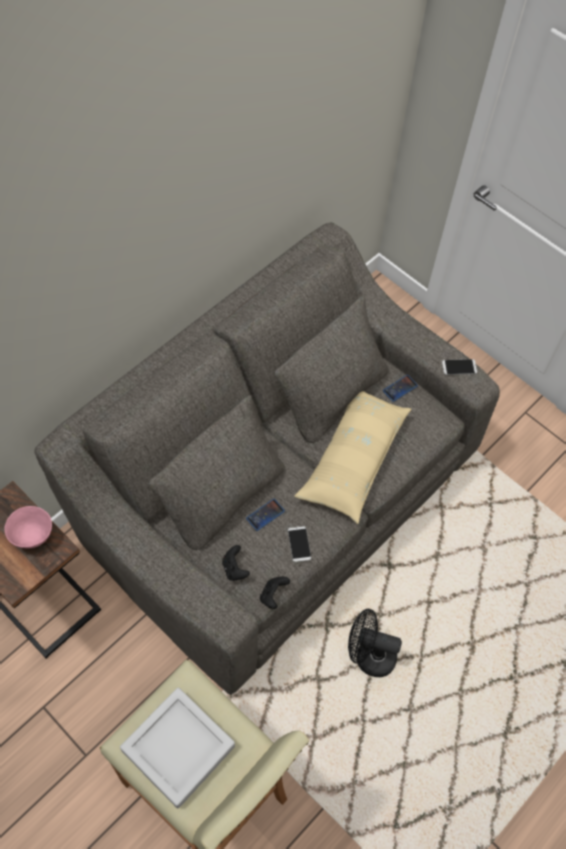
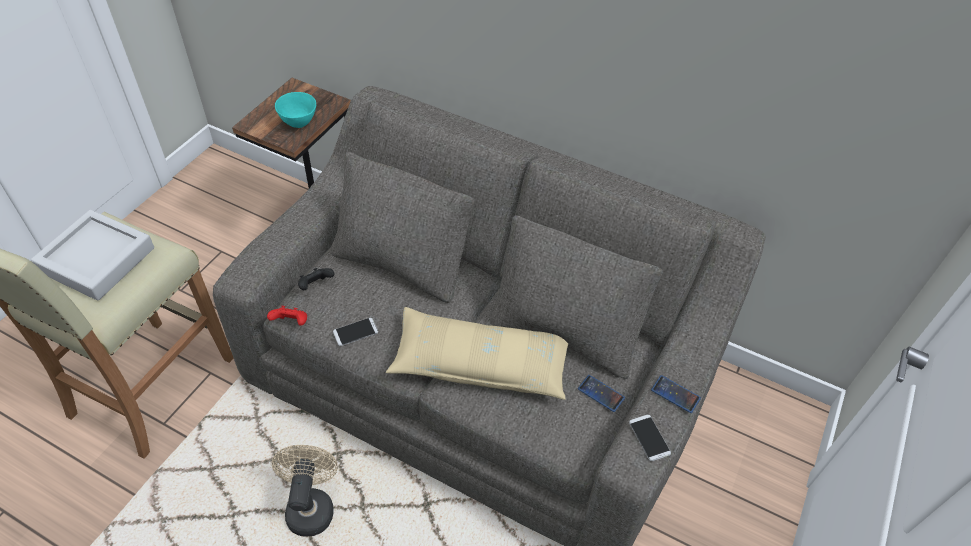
camera: 75 degrees right, 10 degrees down
(33, 536) = (299, 123): pink bowl -> turquoise bowl
(265, 515) = (383, 296): phone -> phone (675, 394)
(273, 595) = (291, 323): black game controller -> red game controller
(368, 655) = (311, 505): black fan -> beige fan

